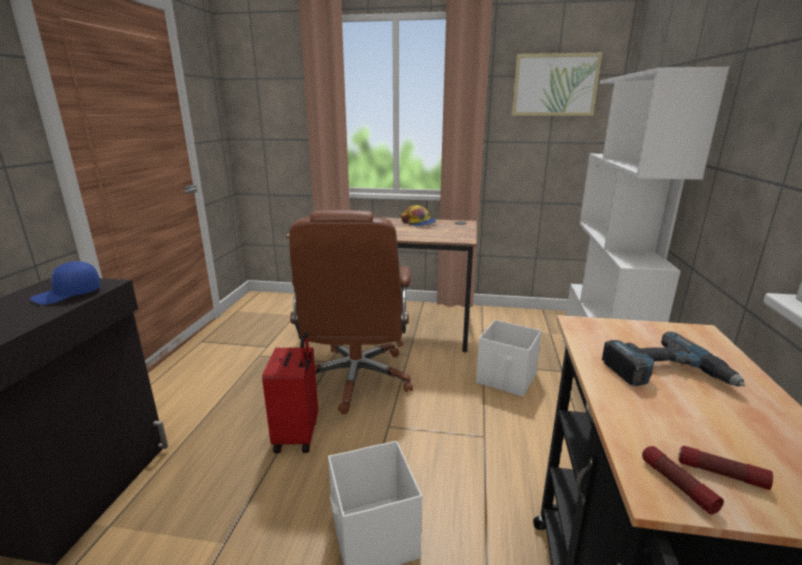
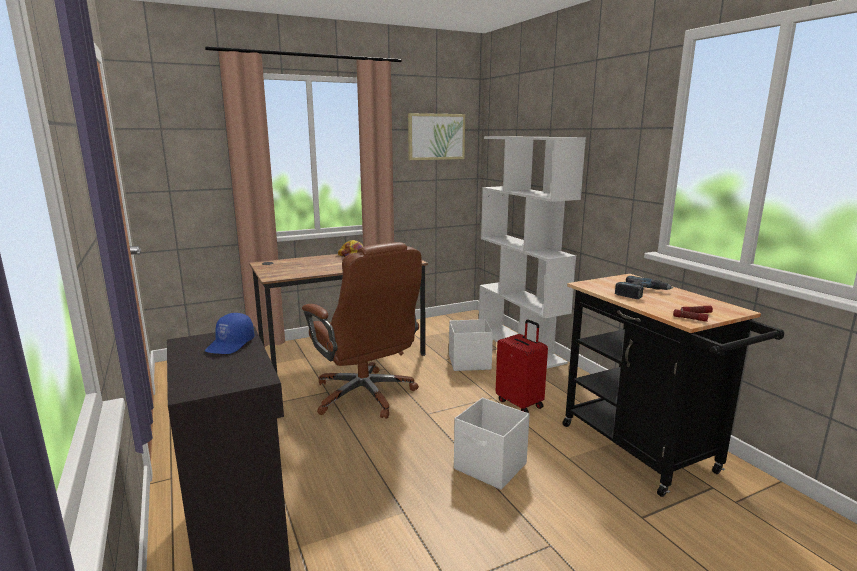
camera: 35 degrees left, 5 degrees down
(298, 435) = (370, 442): red suitcase -> red suitcase (520, 403)

